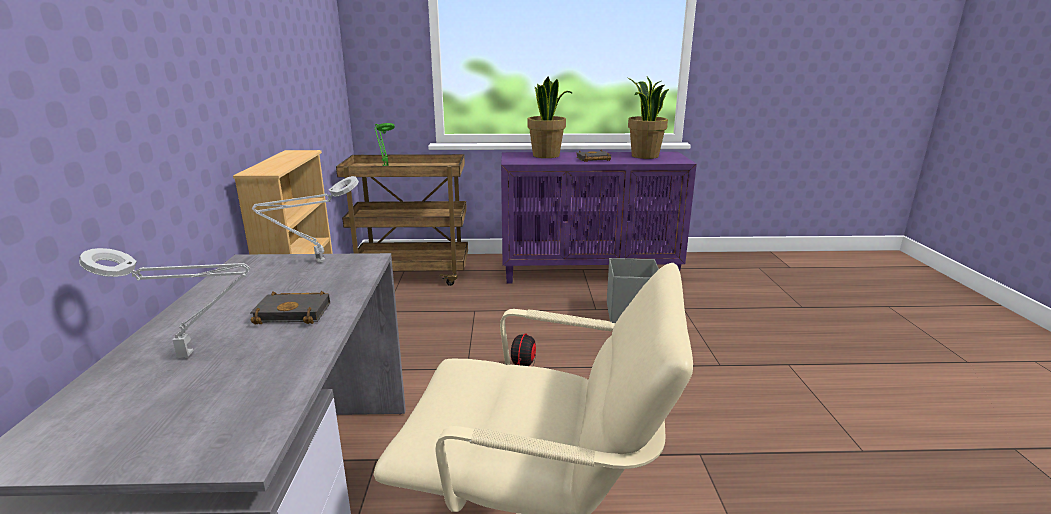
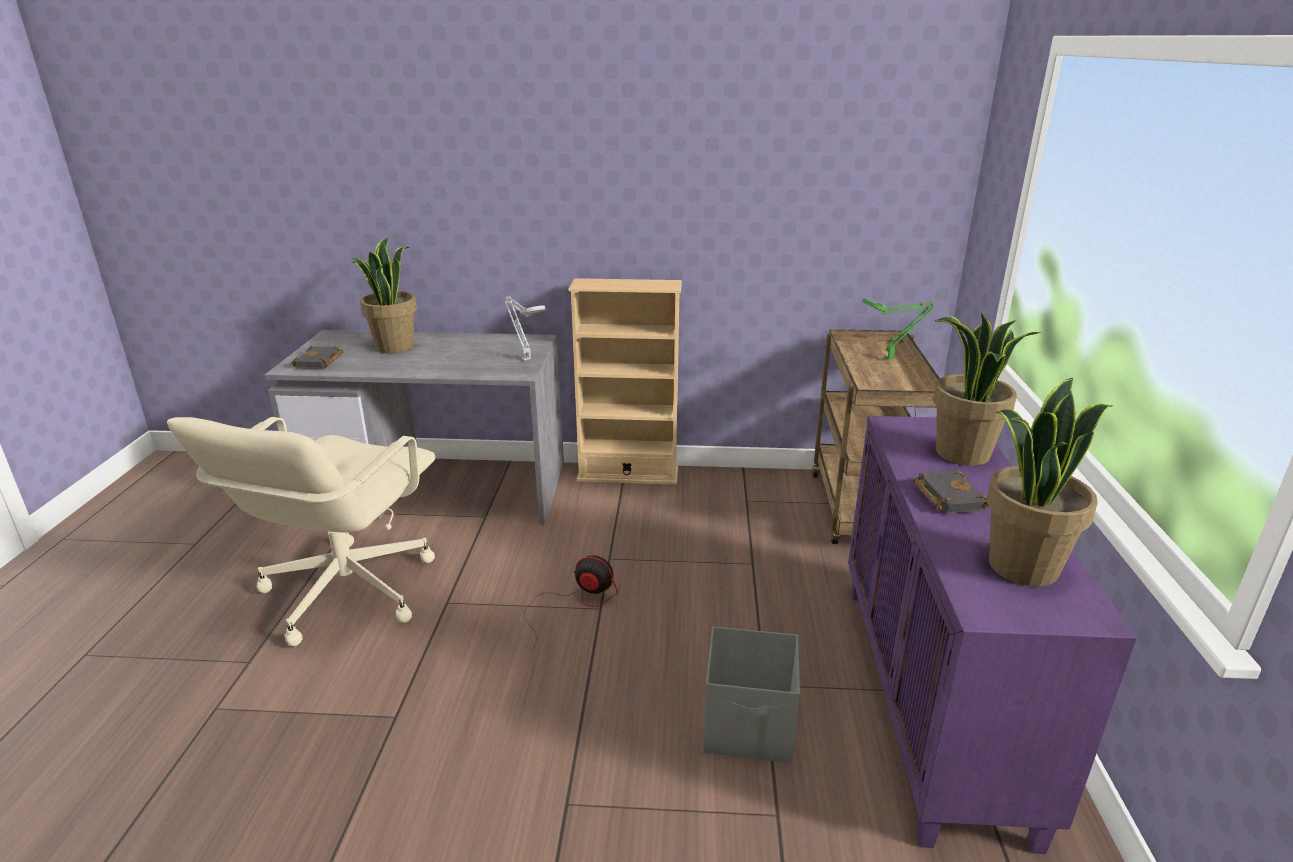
camera: 95 degrees right, 5 degrees up
(191, 355) = (394, 347): grey table lamp -> potted plant
(295, 312) = (432, 362): black book -> black book (319, 362)

